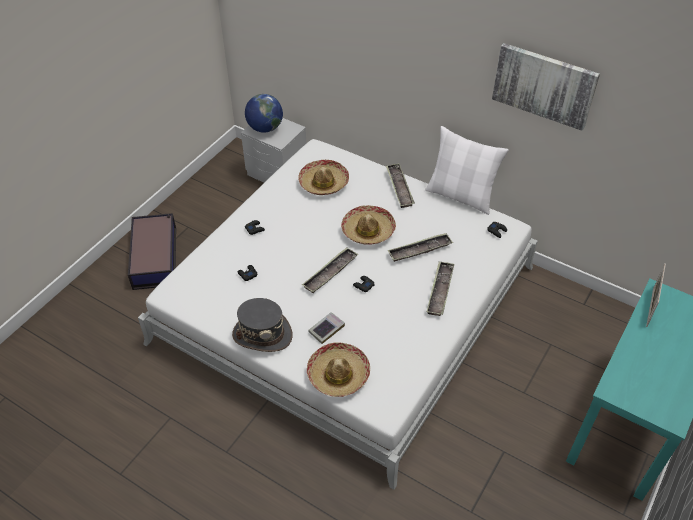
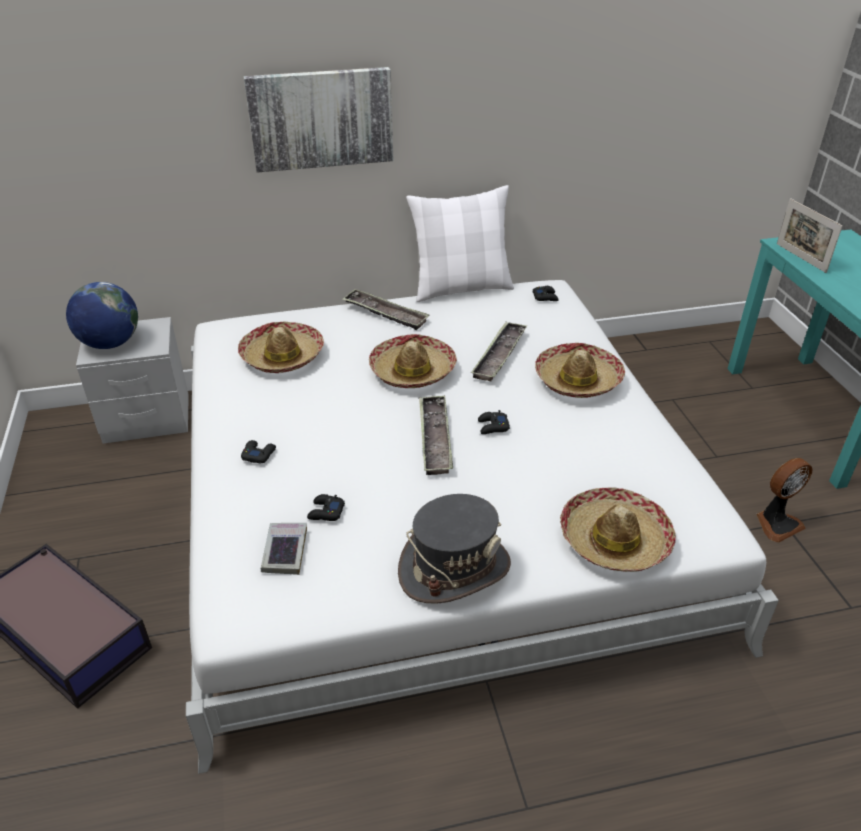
camera: 45 degrees left, 10 degrees down
(326, 329) = (523, 501): book -> book (285, 551)
(440, 291) = (578, 380): tray -> hat
(499, 448) = (776, 523): none -> fan
(544, 85) = (544, 59): picture -> picture (321, 119)

